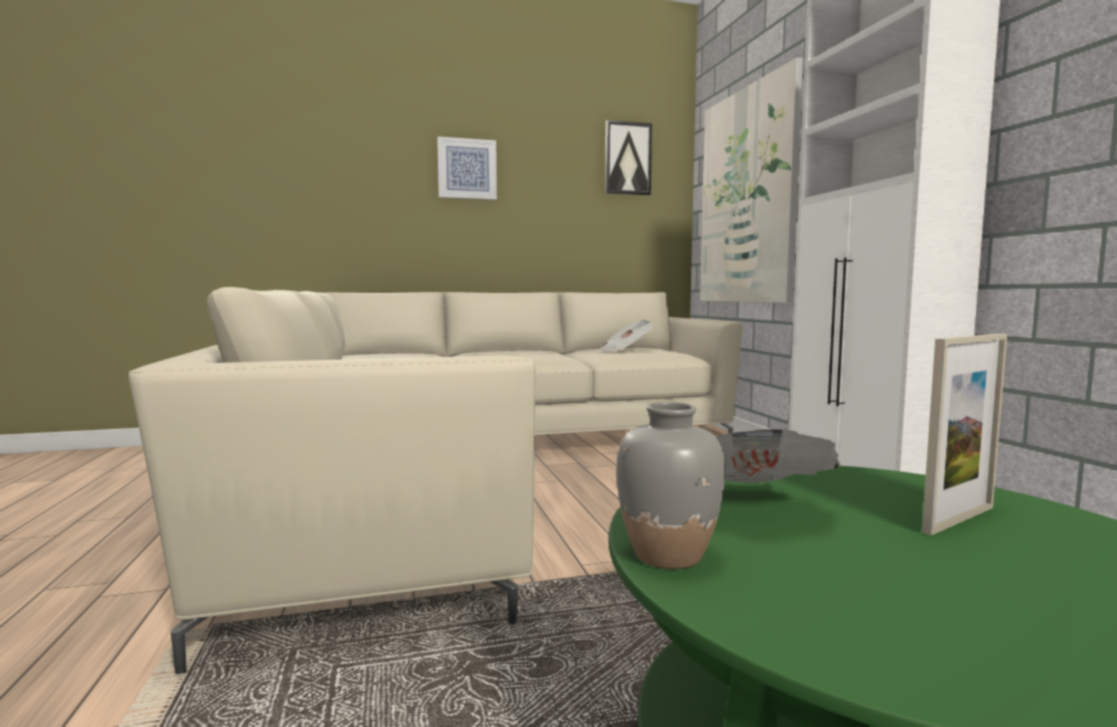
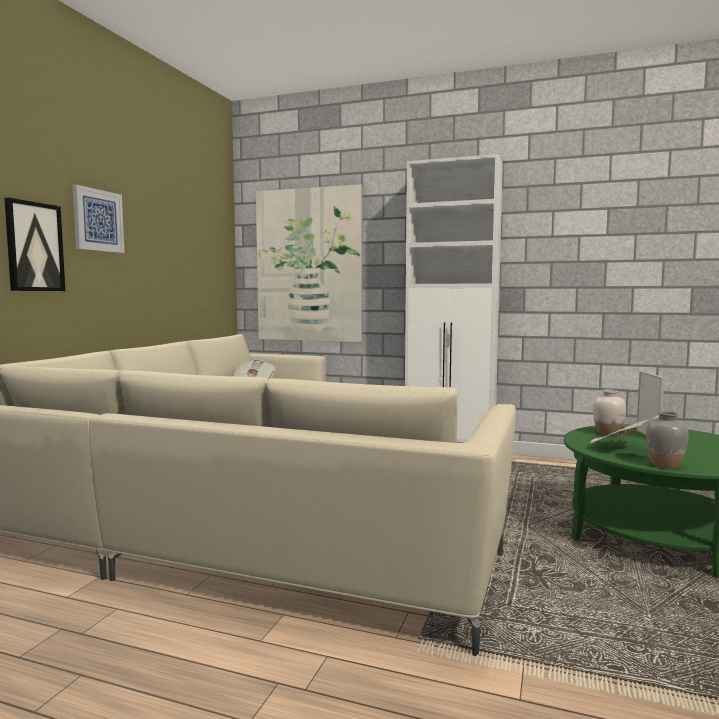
camera: 55 degrees left, 0 degrees up
(627, 158) = (202, 220): picture -> picture (34, 247)
(866, 487) = (607, 433): none -> white vase

